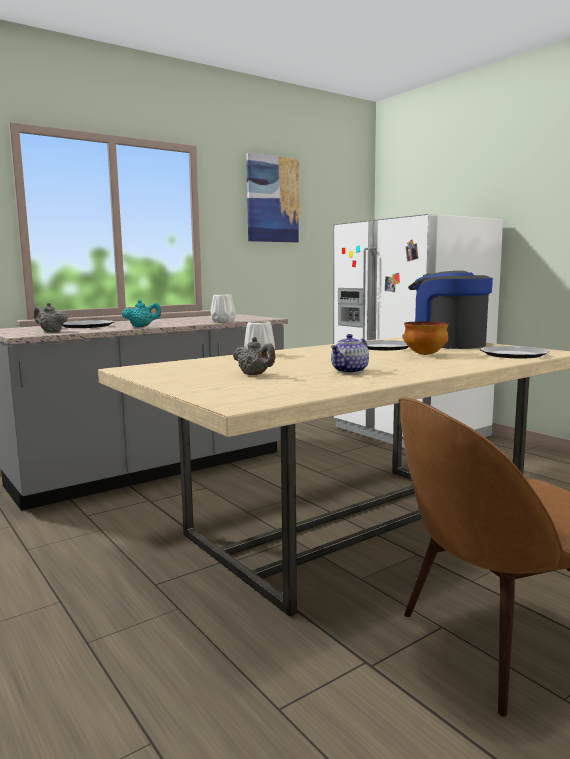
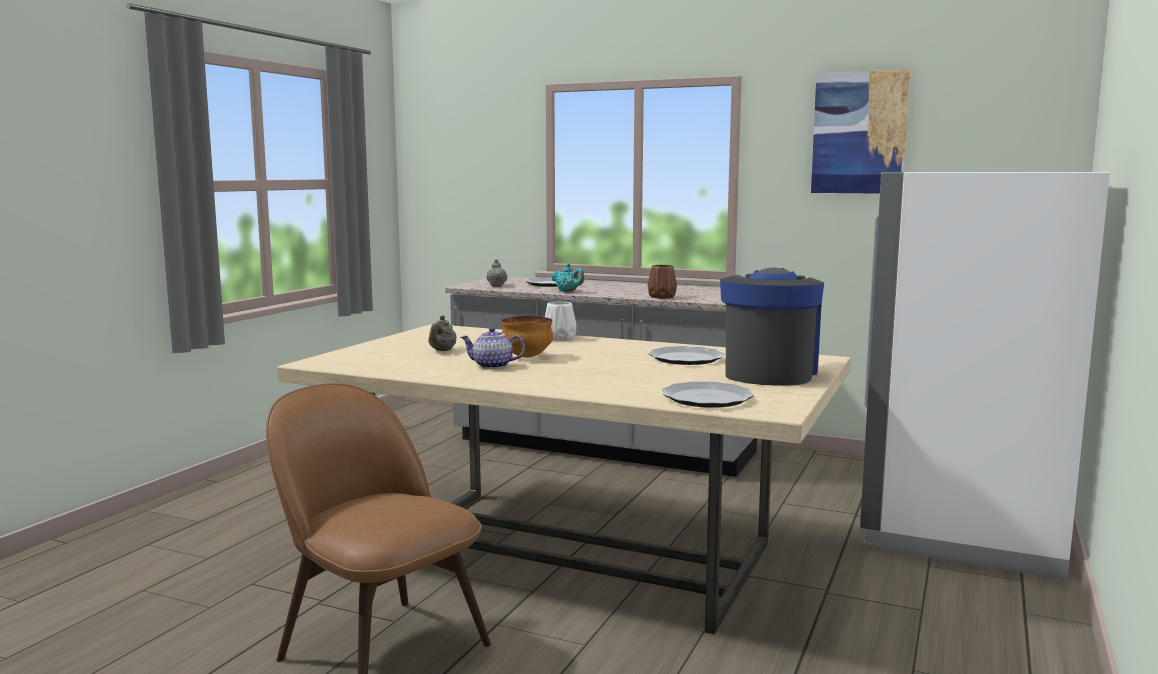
camera: 60 degrees right, 0 degrees up
(223, 321) = (662, 297): white vase -> brown vase
(425, 354) = (648, 373): bowl -> bowl (527, 357)

